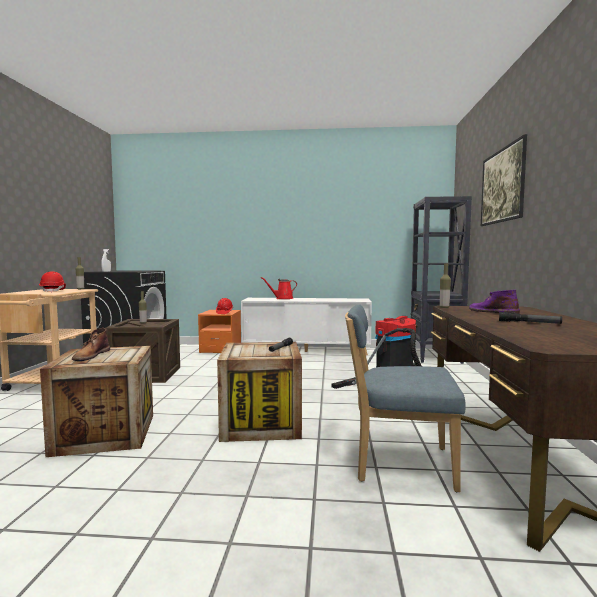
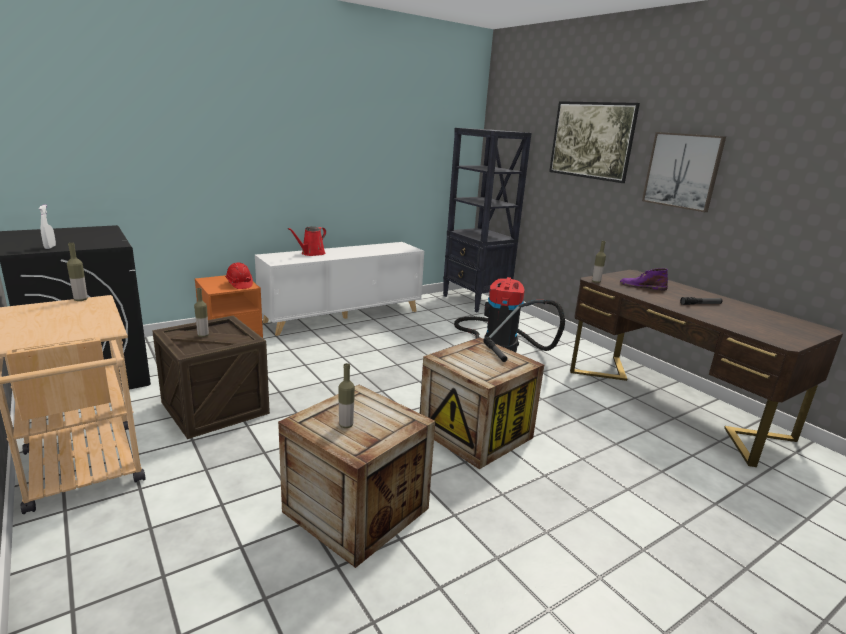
camera: 40 degrees left, 15 degrees up
(53, 291) = (65, 318): red hard hat -> none
(91, 355) = (346, 425): brown boot -> bottle
(398, 463) = (622, 434): blue chair -> none
(558, 186) = (682, 171): none -> picture

